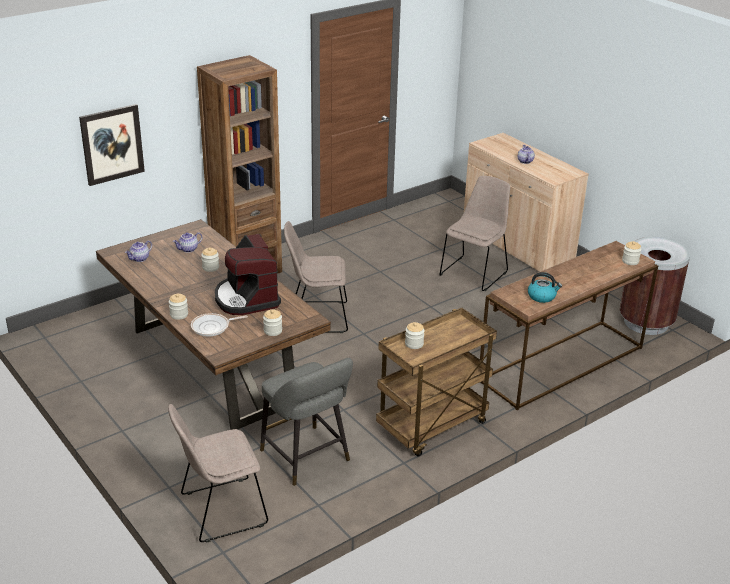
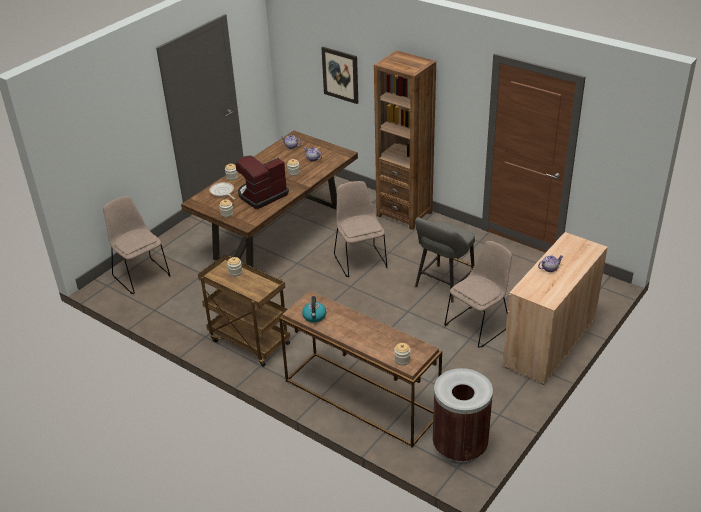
camera: 75 degrees right, 5 degrees up
(307, 458) = (197, 295): grey stool -> grey stool (443, 285)
(474, 272) = (478, 325): beige chair -> beige chair turned 60 degrees counterclockwise

